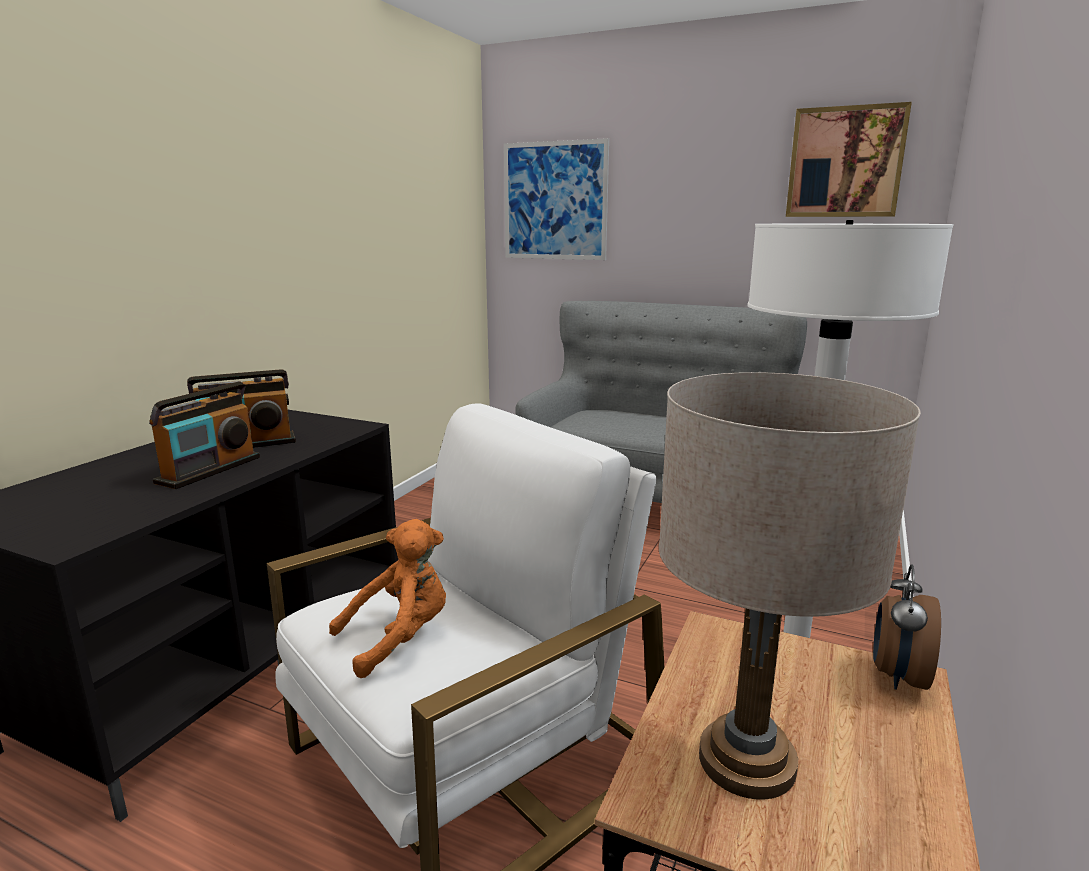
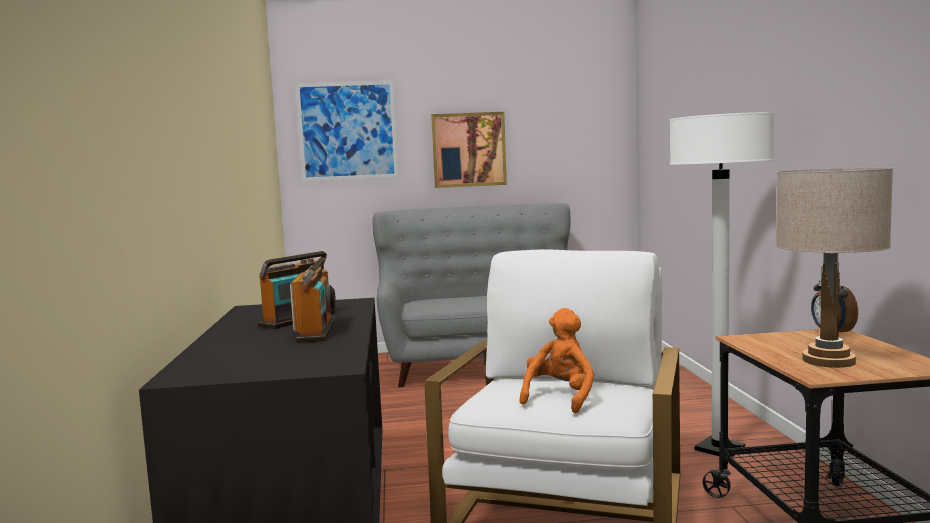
camera: 30 degrees left, 10 degrees down
(845, 162) = (570, 99): picture -> picture (469, 150)

